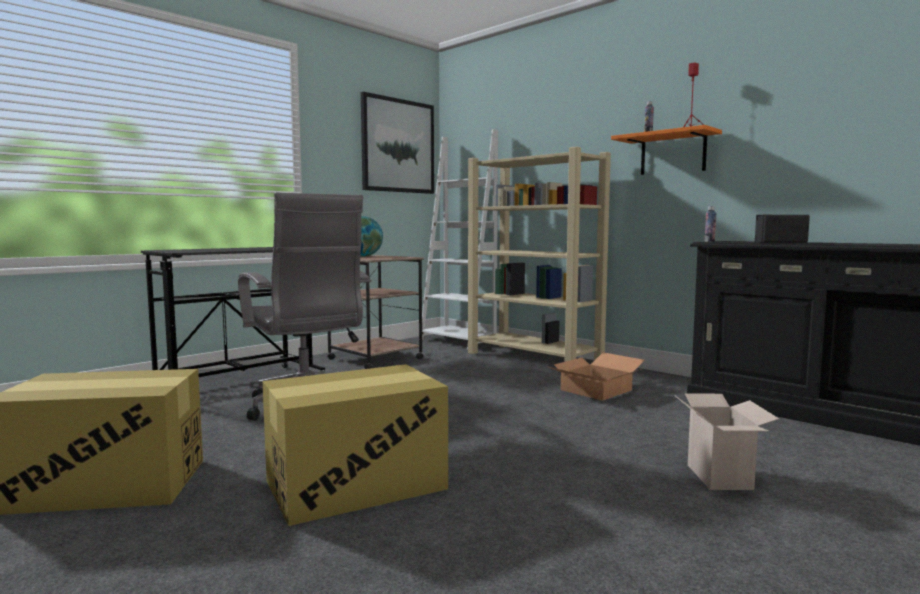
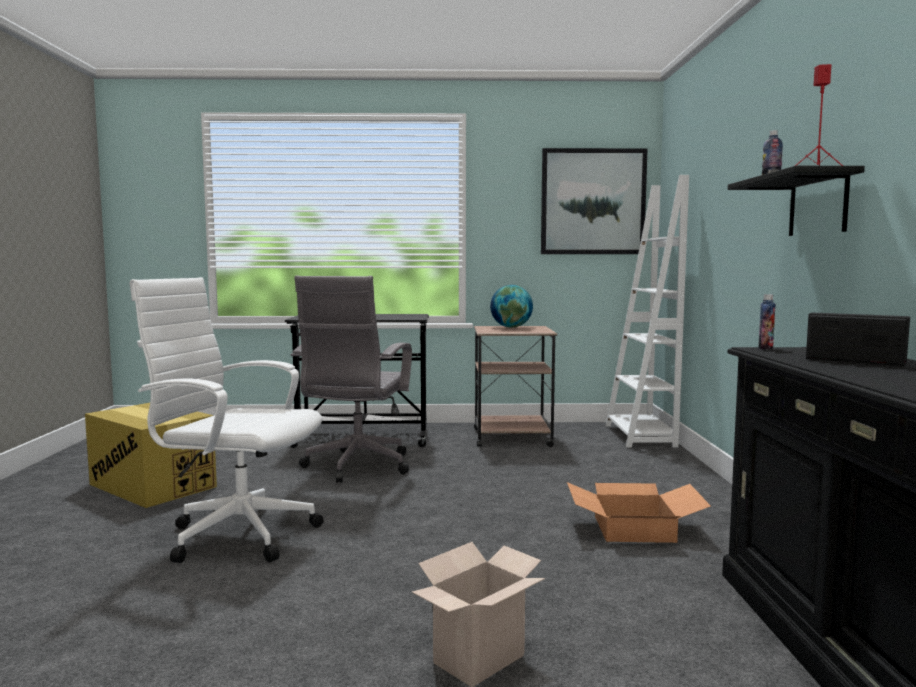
camera: 45 degrees right, 0 degrees up
(355, 485) = (236, 534): cardboard box -> white office chair
(533, 358) = (671, 474): beige bookcase -> none
(673, 154) = (818, 205): orange shelf -> black shelf

